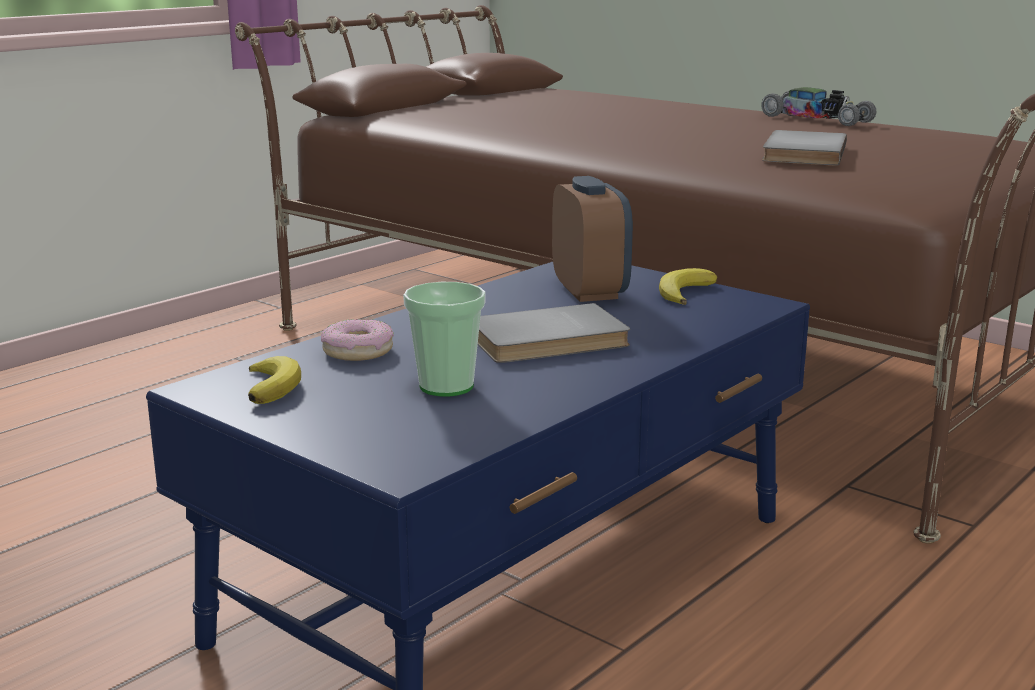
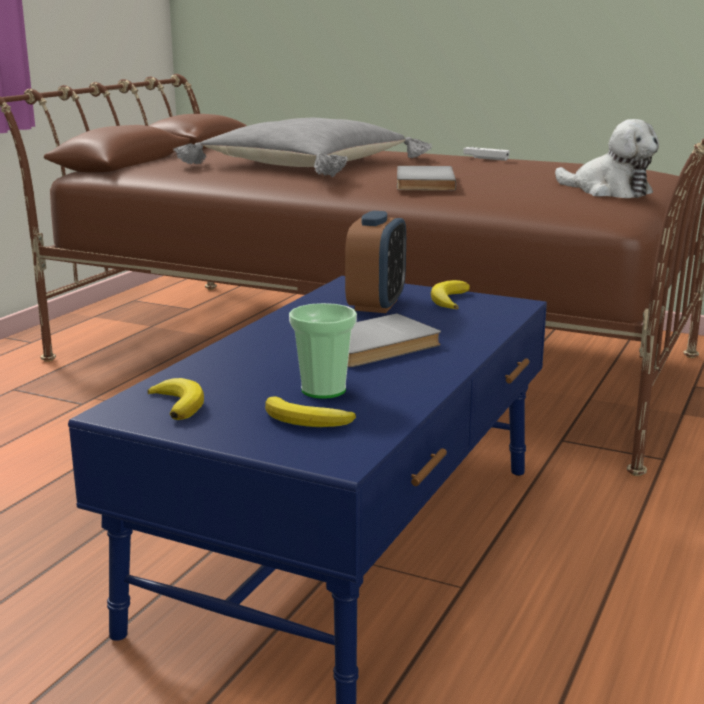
camera: 15 degrees left, 0 degrees up
(358, 351) = (227, 368): donut -> none
(399, 420) = (307, 421): none -> banana
(586, 115) = (305, 163): none -> grey pillow
(590, 291) = (376, 305): alarm clock -> alarm clock turned 45 degrees clockwise
(800, 153) = (501, 185): grey book -> grey book (422, 182)
(817, 119) = (485, 158): toy car -> white game controller
(940, 167) = (608, 191): none -> plush toy

